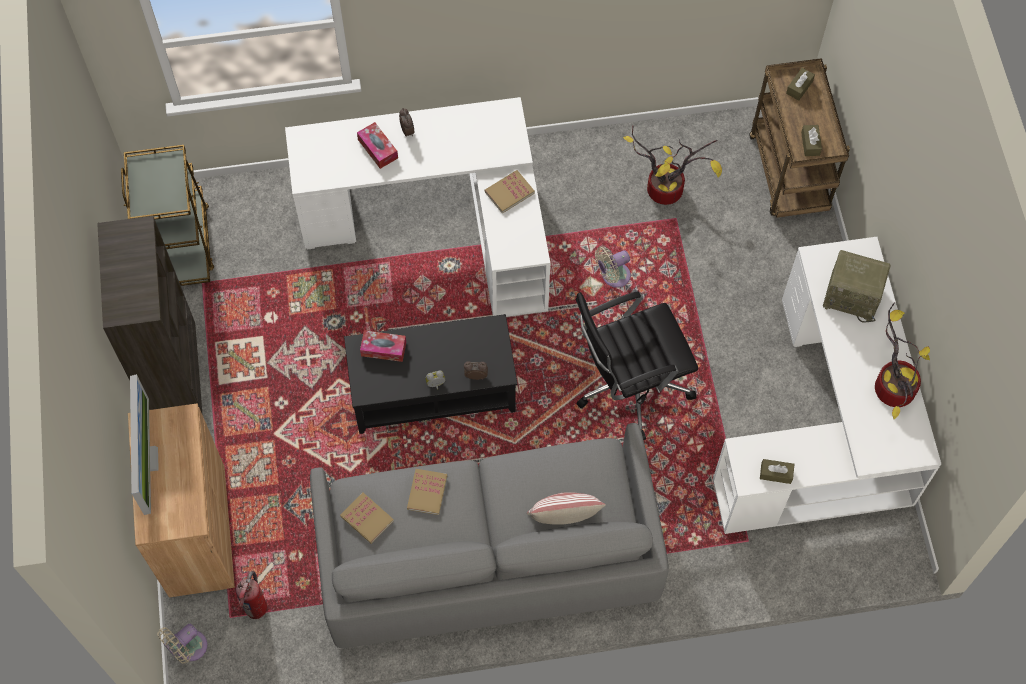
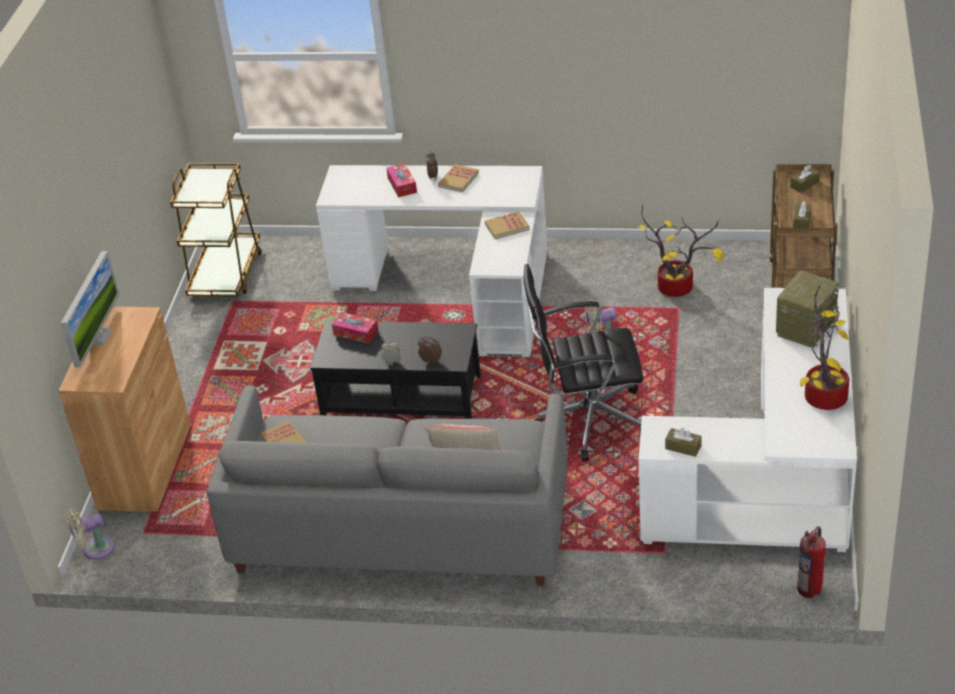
camera: 20 degrees right, 25 degrees down
(177, 382) = (178, 363): brown bookcase -> none
(256, 608) = (170, 530): fire extinguisher -> fire extinguisher (810, 589)
(427, 492) = (347, 431): book -> book (458, 180)
(852, 297) = (805, 327): radio -> radio turned 90 degrees counterclockwise

